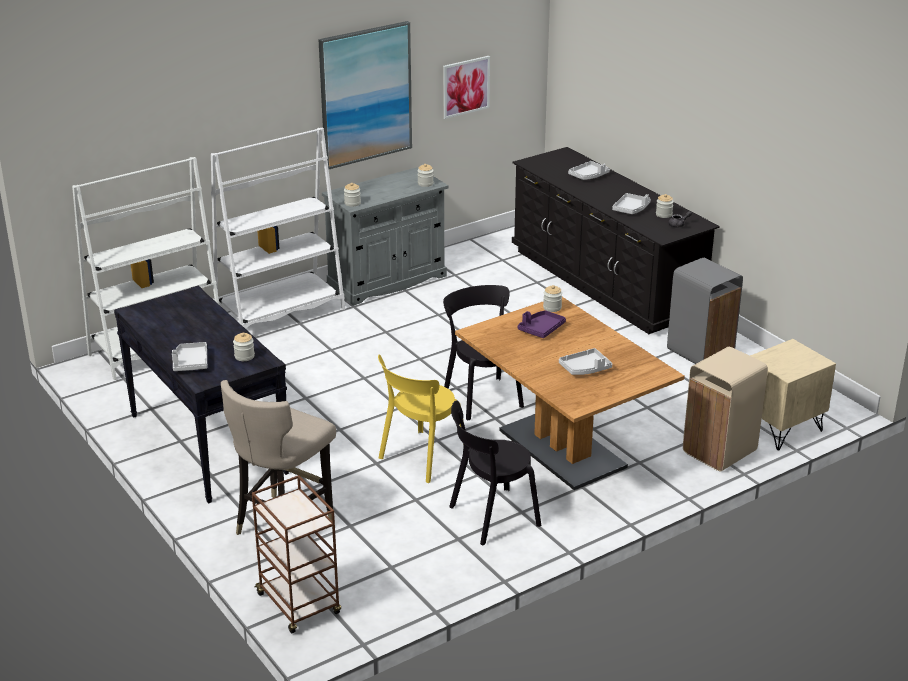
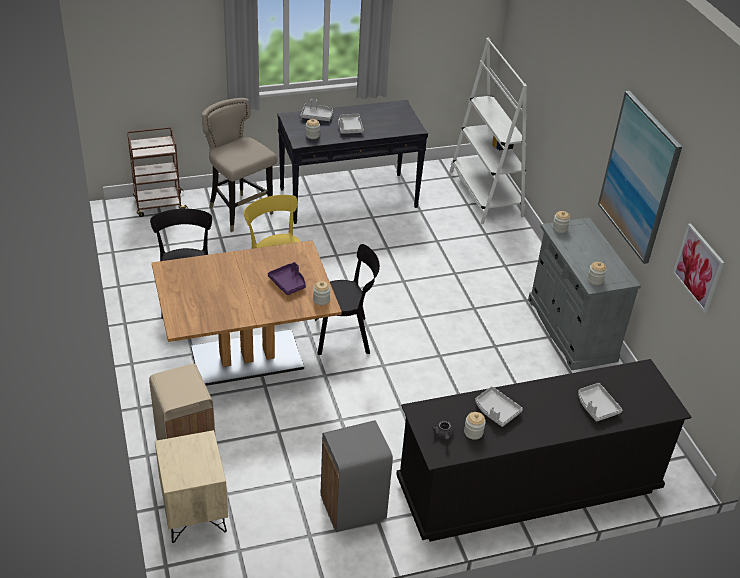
camera: 105 degrees right, 10 degrees up
(280, 314) = (524, 258): white bookcase -> none
(585, 368) = (213, 288): grey tray -> grey tray (349, 128)

